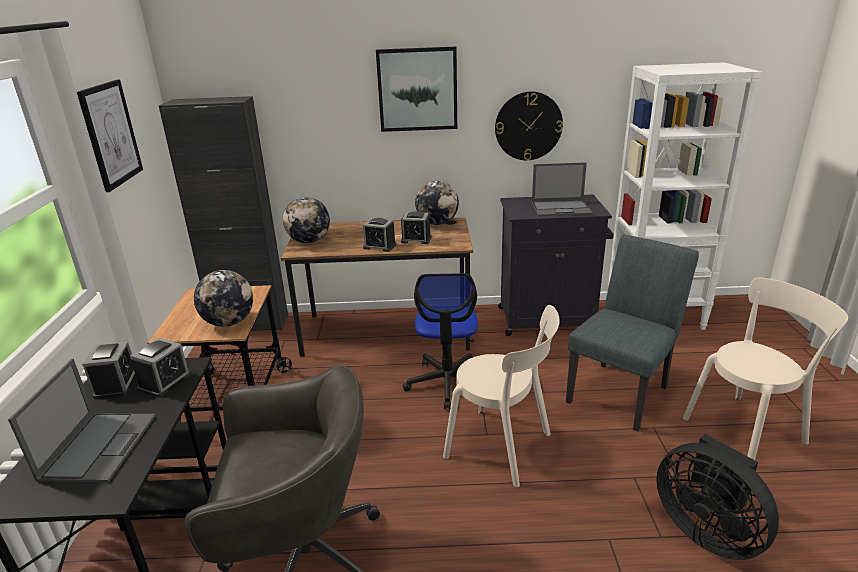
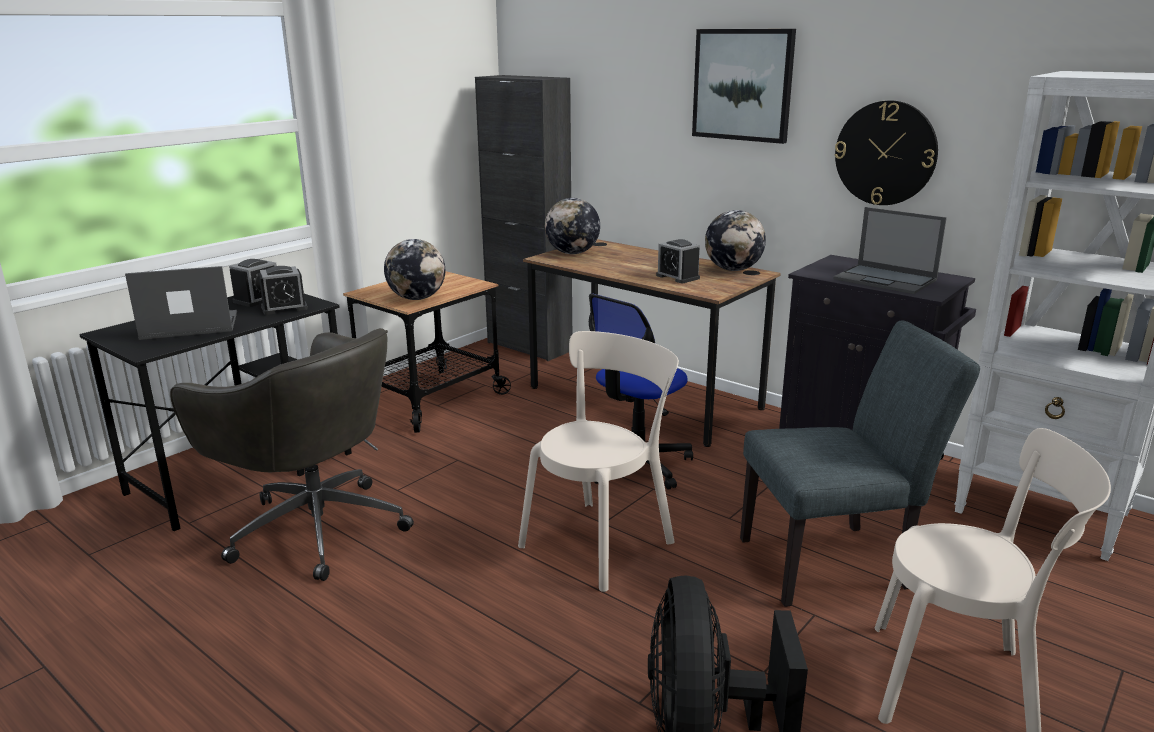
camera: 40 degrees right, 5 degrees down
(99, 445) = (188, 326): laptop -> laptop turned 150 degrees counterclockwise
(111, 134) = (397, 92): picture -> none
(379, 246) = (628, 273): alarm clock -> none
(502, 447) = (601, 541): beige chair -> beige chair turned 120 degrees counterclockwise

